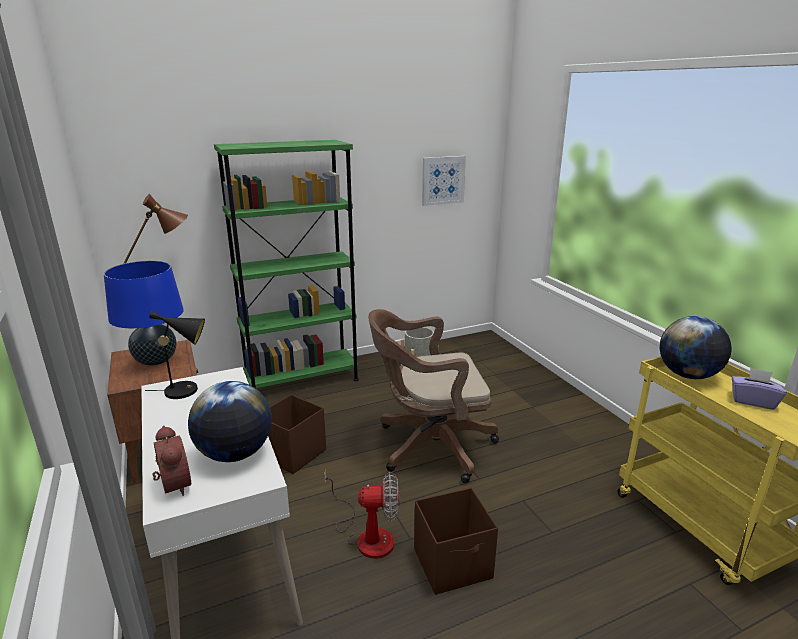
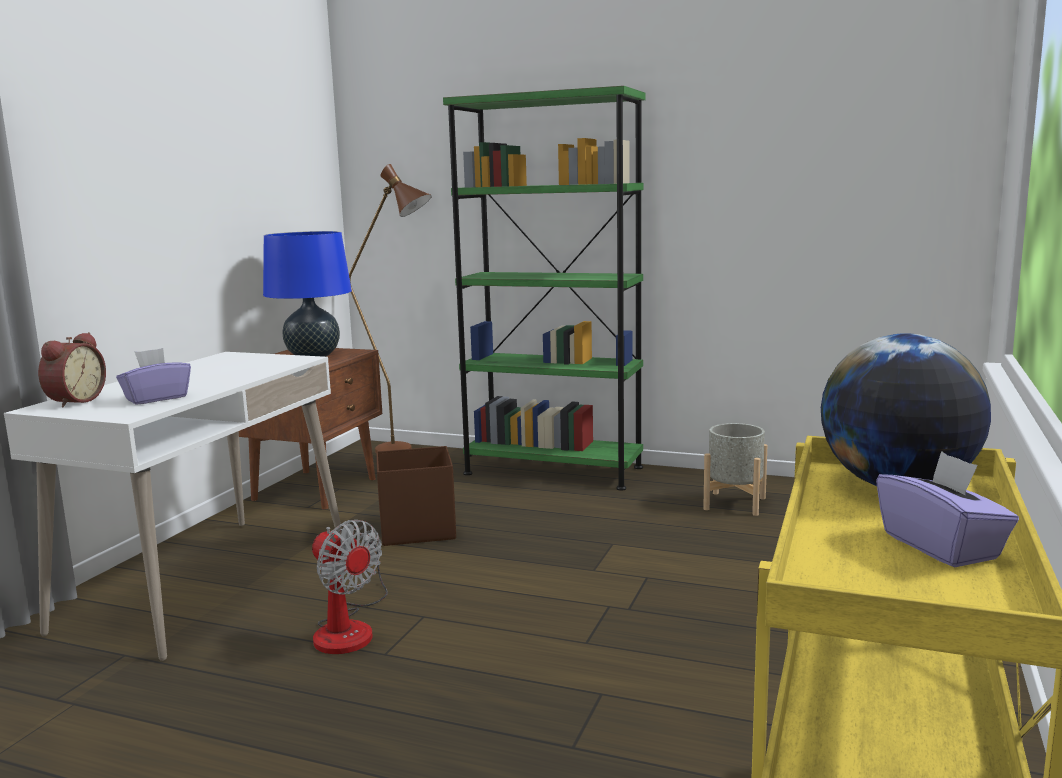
camera: 45 degrees right, 10 degrees down
(187, 390) = (243, 360): black table lamp -> none
(235, 454) = (156, 398): globe -> purple tissue box
(429, 446) = (584, 583): brown office chair -> none
(443, 180) = (853, 165): picture -> none
(453, 564) = (382, 701): brown storage box -> none

